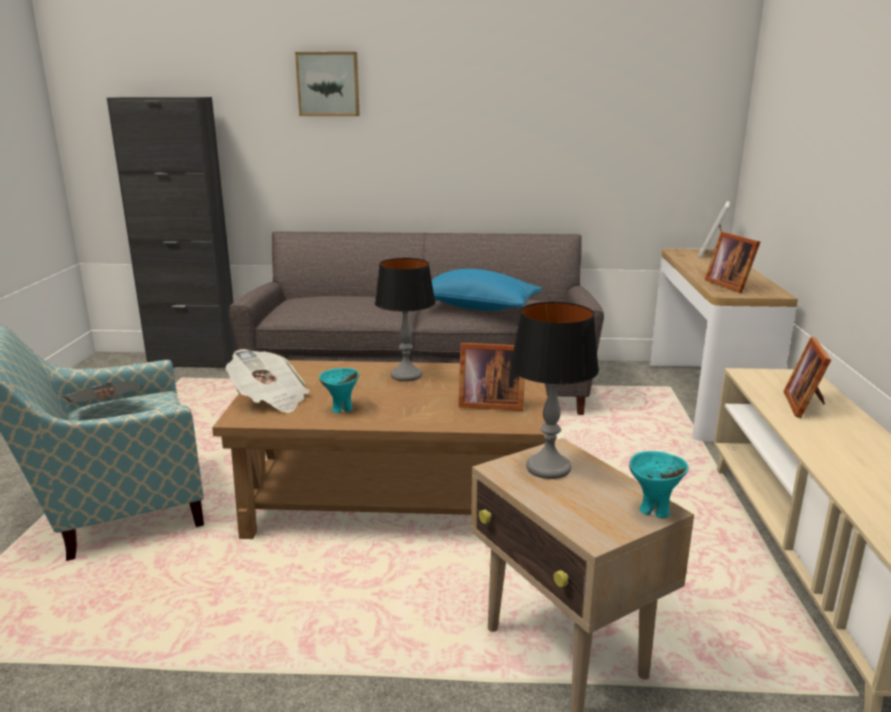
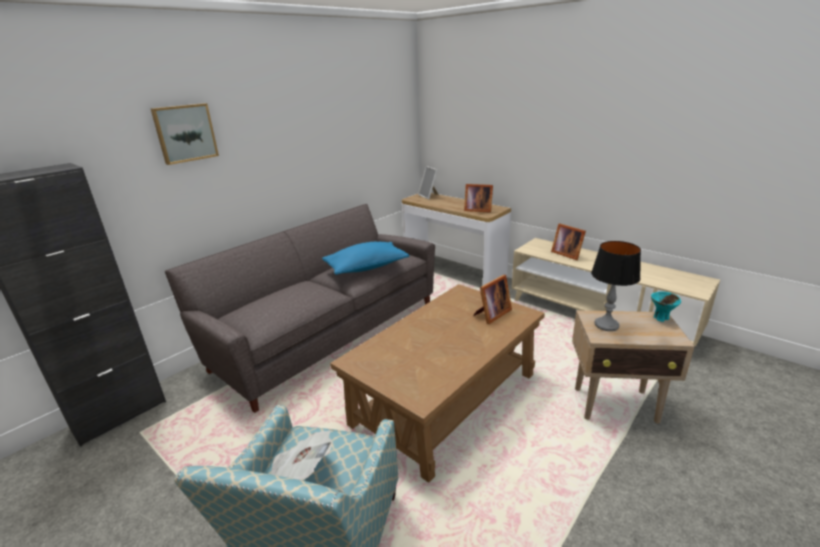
camera: 50 degrees left, 5 degrees up
(270, 400) = (405, 381): newspaper -> none
(341, 409) = (450, 360): turquoise bowl -> none
(406, 375) = (425, 323): table lamp -> none

